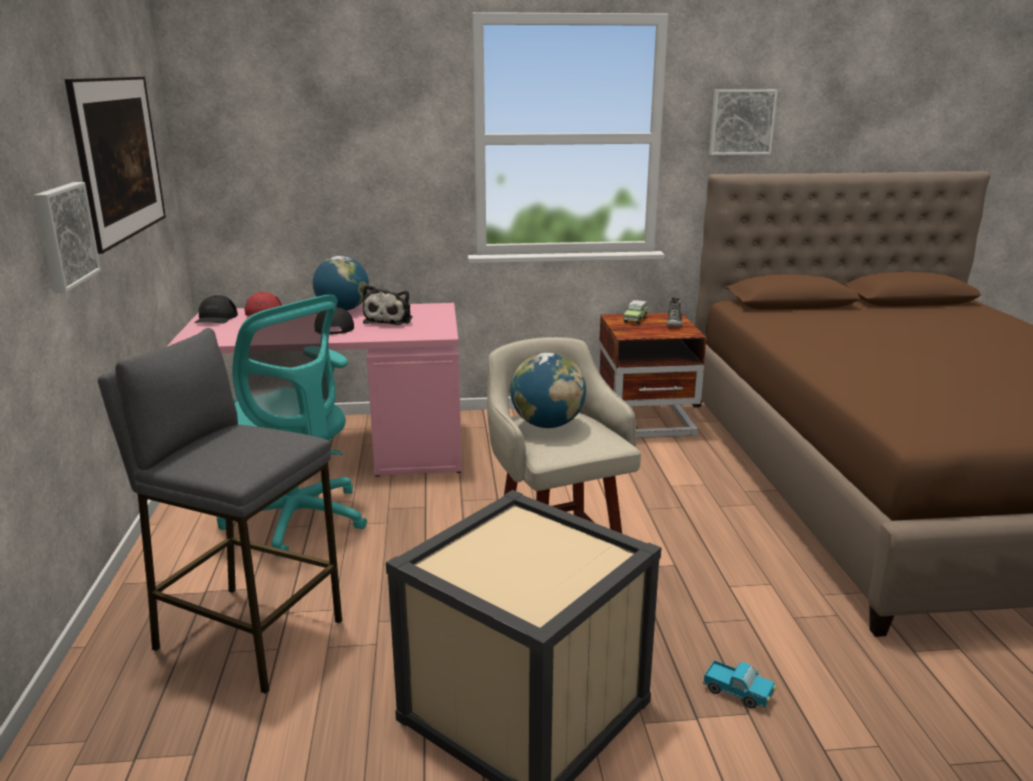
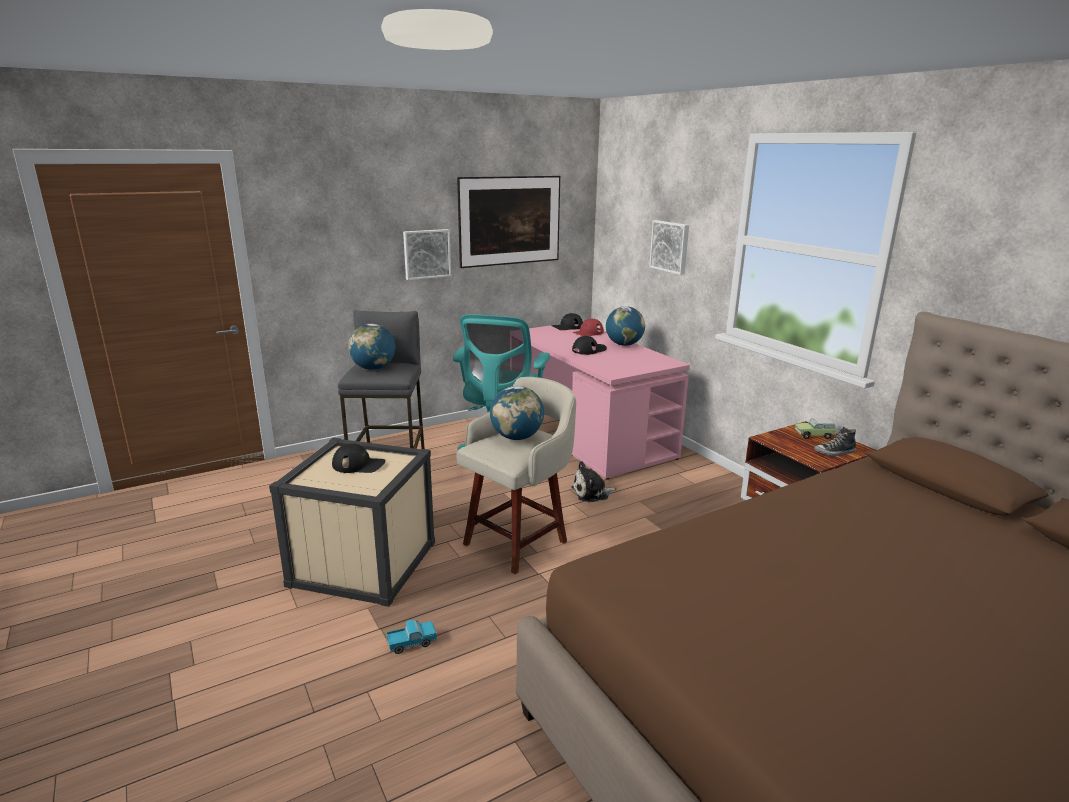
camera: 65 degrees right, 0 degrees up
(227, 451) = (373, 368): none -> globe
(390, 320) = (622, 358): plush toy -> plush toy (592, 493)
(508, 555) = (359, 465): none -> black cap
(738, 693) = (412, 643): toy truck -> toy truck turned 120 degrees counterclockwise
(741, 122) = (983, 259): picture -> picture (670, 246)

